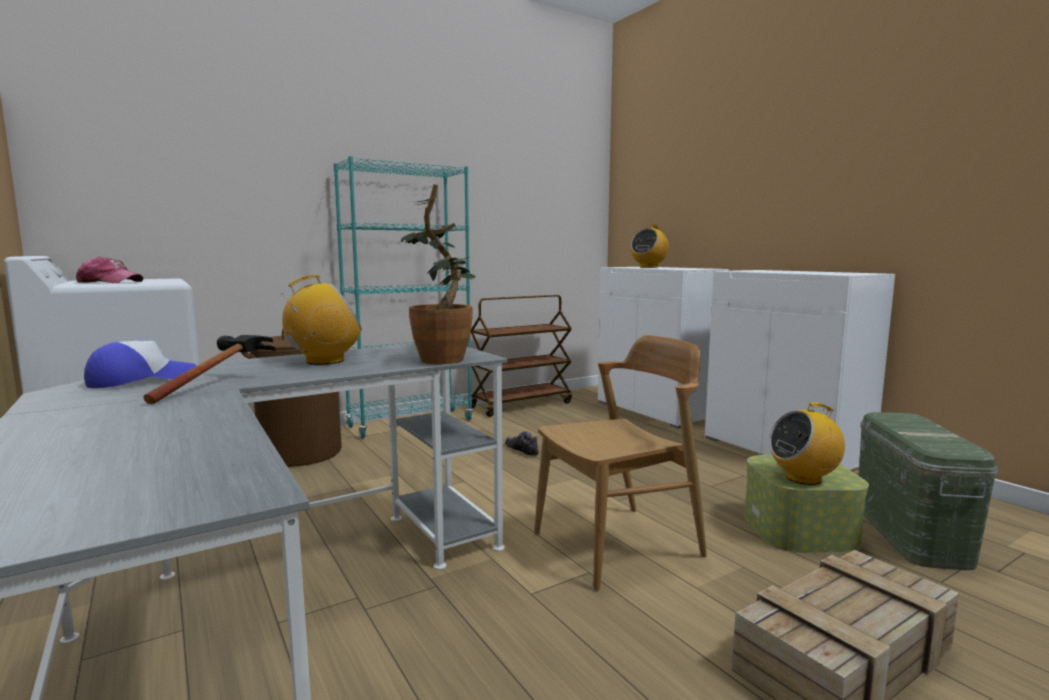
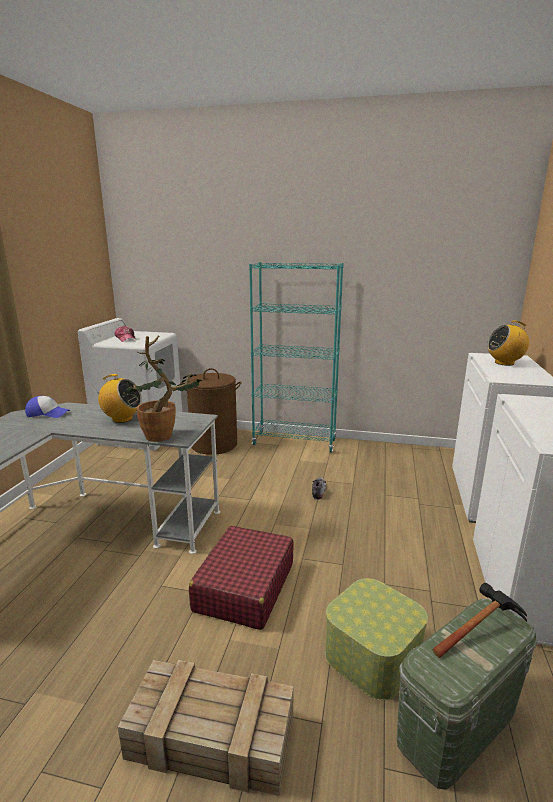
camera: 45 degrees right, 10 degrees up
(220, 384) = (54, 427): hammer -> hammer (478, 631)
(521, 405) = (387, 451): brown cart -> none
(618, 545) = (244, 587): brown chair -> red suitcase
(803, 478) = (358, 617): radio -> none

